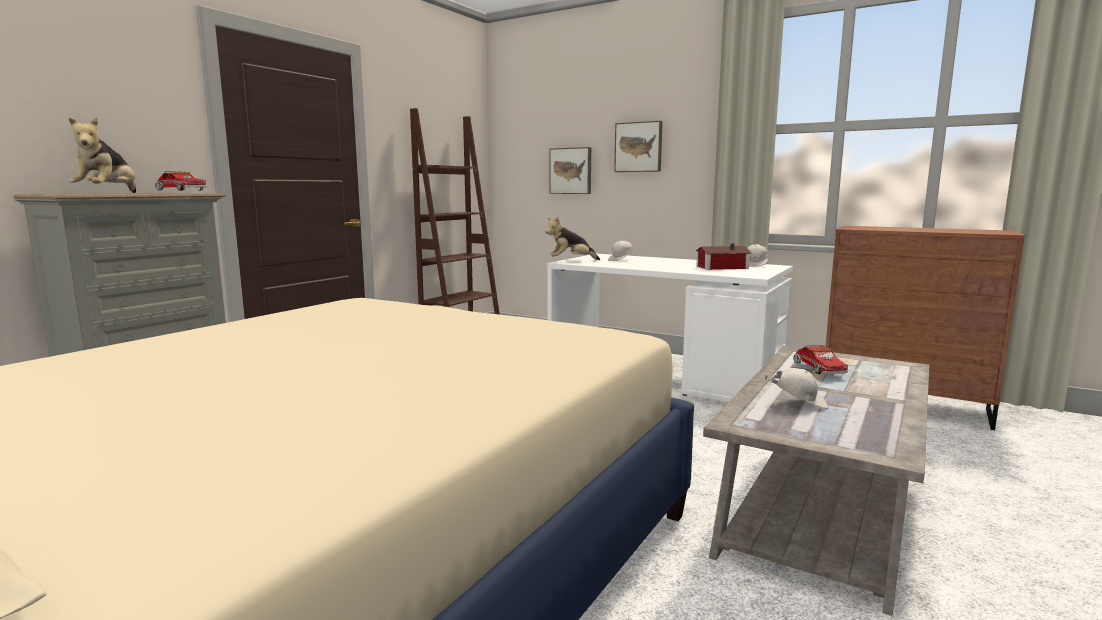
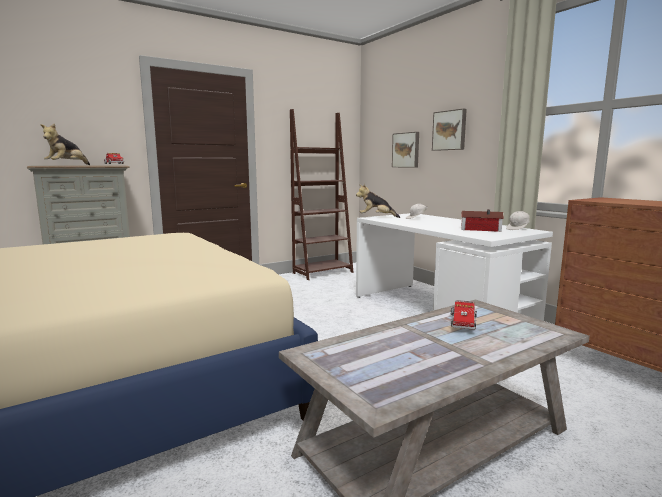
camera: 25 degrees right, 0 degrees up
(798, 403) = (387, 347): white cap -> none

